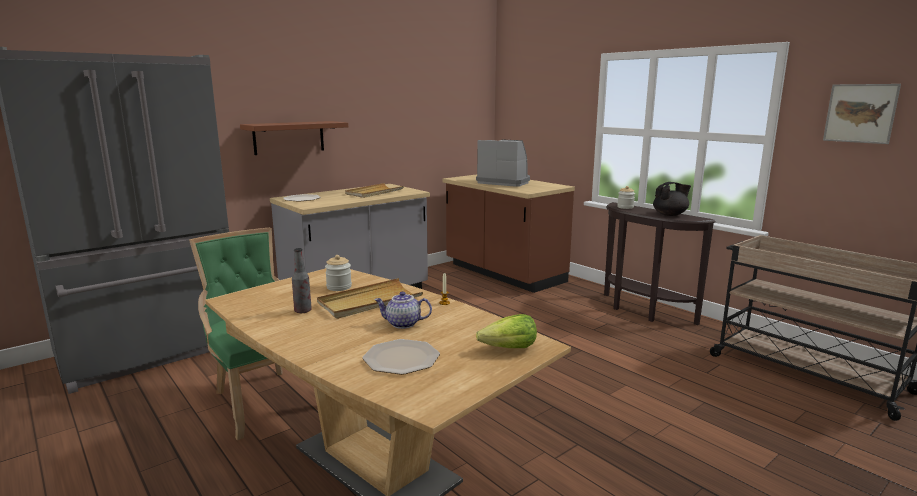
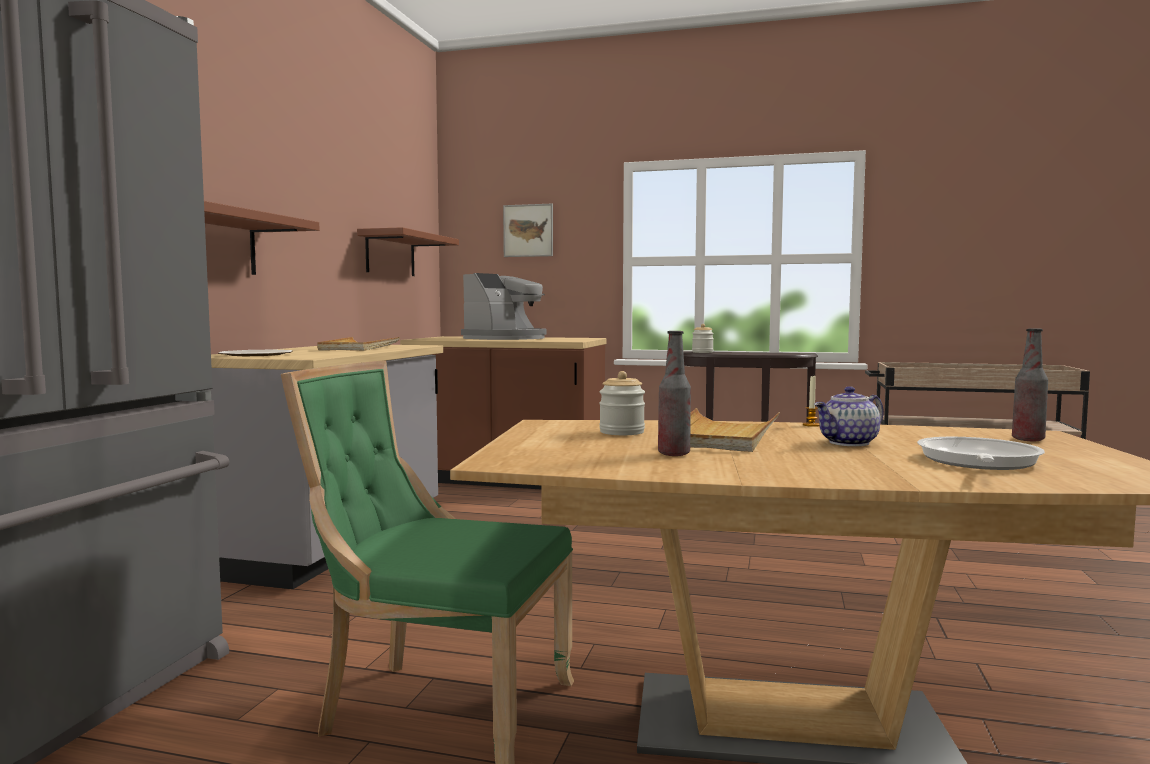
camera: 35 degrees left, 10 degrees down
(400, 358) = (977, 462): plate -> frying pan
(441, 123) = (390, 254): none -> brown shelf
(504, 182) = (506, 338): coffee machine -> coffee machine turned 135 degrees clockwise
(509, 349) = (1028, 439): lettuce -> bottle
(670, 215) = (767, 353): black teapot -> none
(860, 113) = (948, 223): picture -> picture (528, 230)

